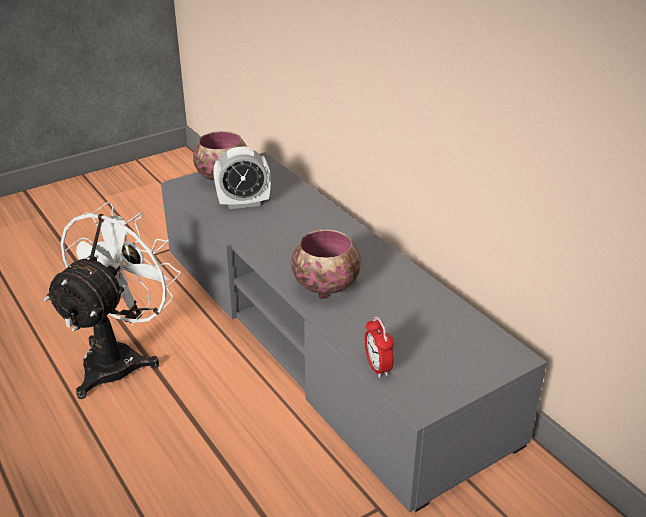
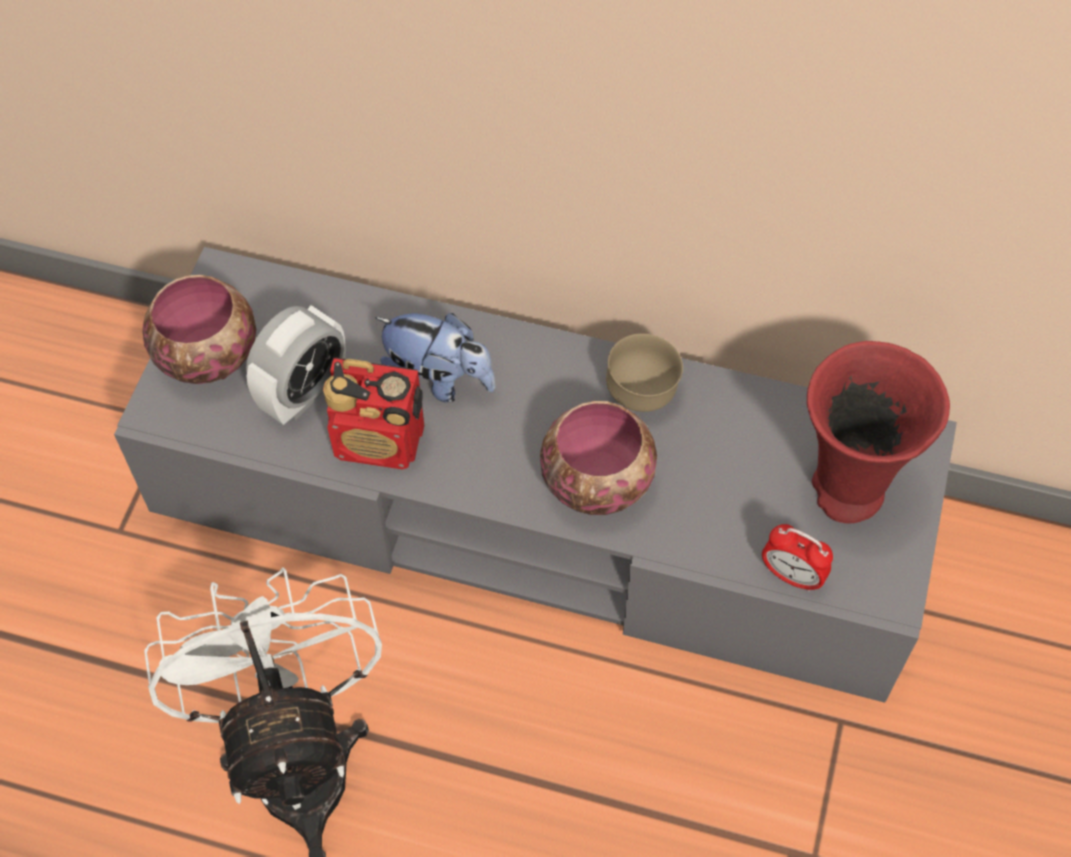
camera: 40 degrees left, 25 degrees up
(252, 230) = (380, 442): none -> radio
(301, 224) = (438, 379): none -> plush toy
(386, 270) = (641, 394): none -> brown bowl
(447, 354) = (846, 493): none -> red vase

